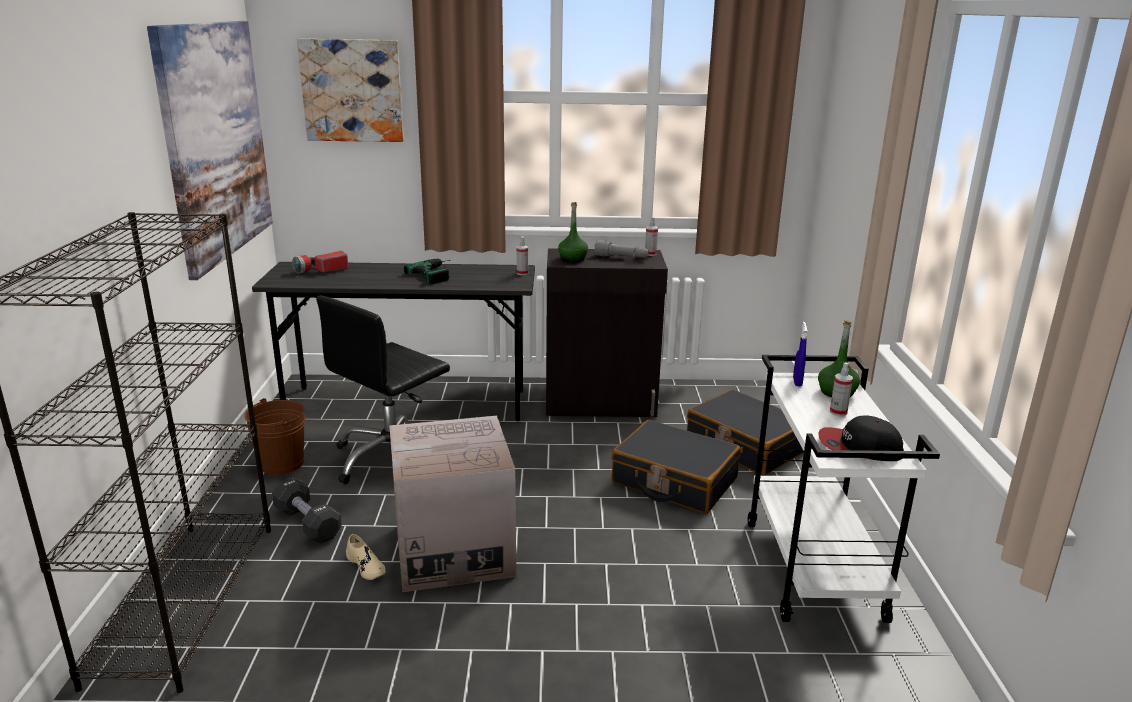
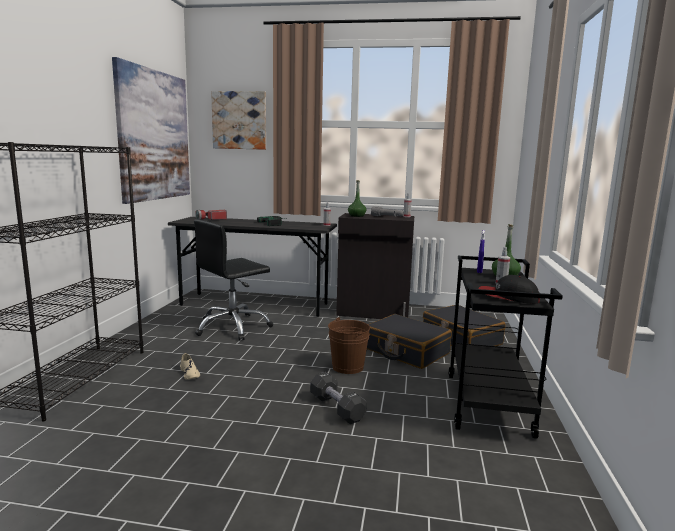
camera: 10 degrees right, 10 degrees down
(281, 463) = (167, 324): brown bucket -> brown bucket (347, 367)
(307, 523) = (166, 351): black dumbbell -> black dumbbell (337, 408)
(453, 550) = (247, 371): cardboard box -> none
(814, 570) = (489, 404): white cart -> black cart

